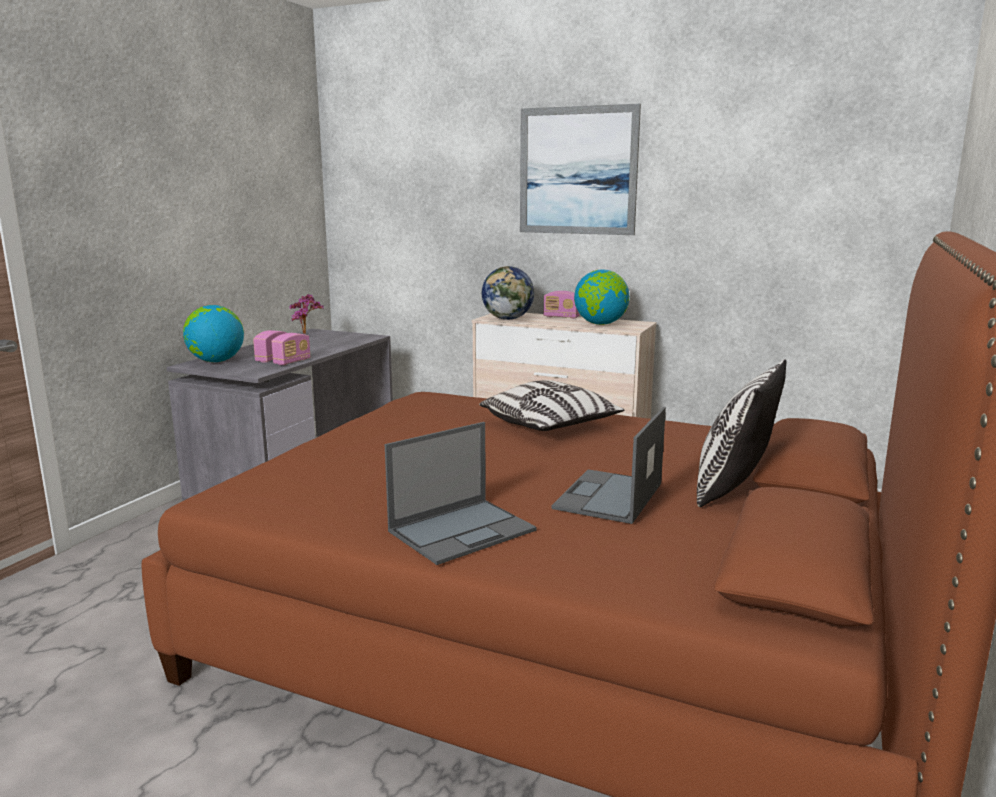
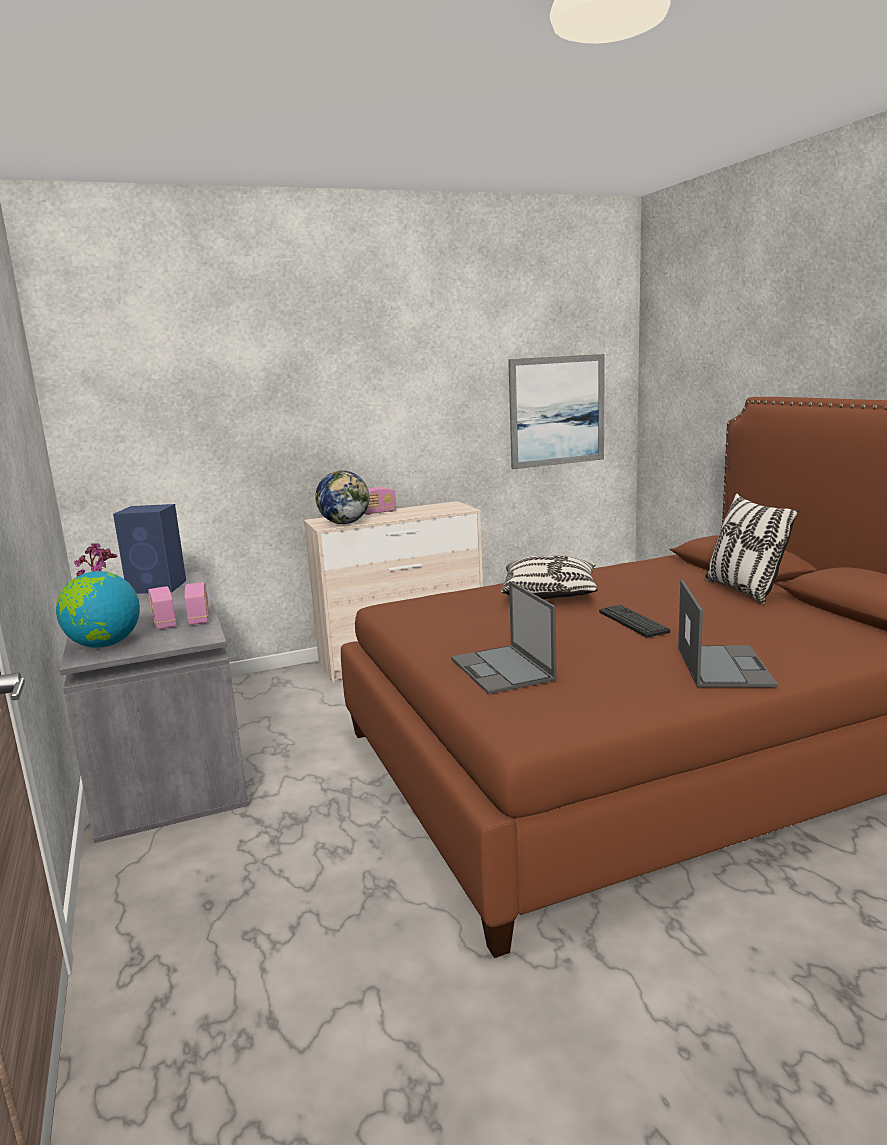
camera: 45 degrees left, 0 degrees up
(339, 338) = (158, 587): none -> blue speaker
(528, 469) = (633, 622): none -> keyboard
(577, 171) = (370, 371): picture -> picture (557, 411)
(600, 324) = (429, 510): globe -> none
(608, 497) = (716, 617): laptop -> laptop (503, 670)

